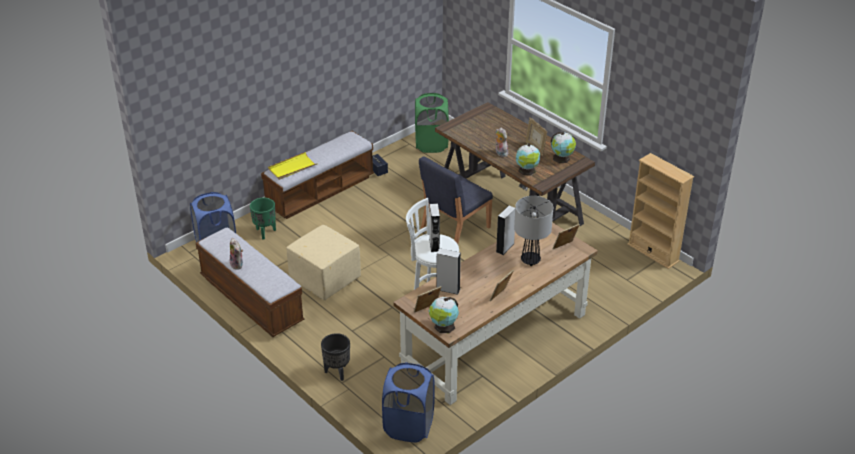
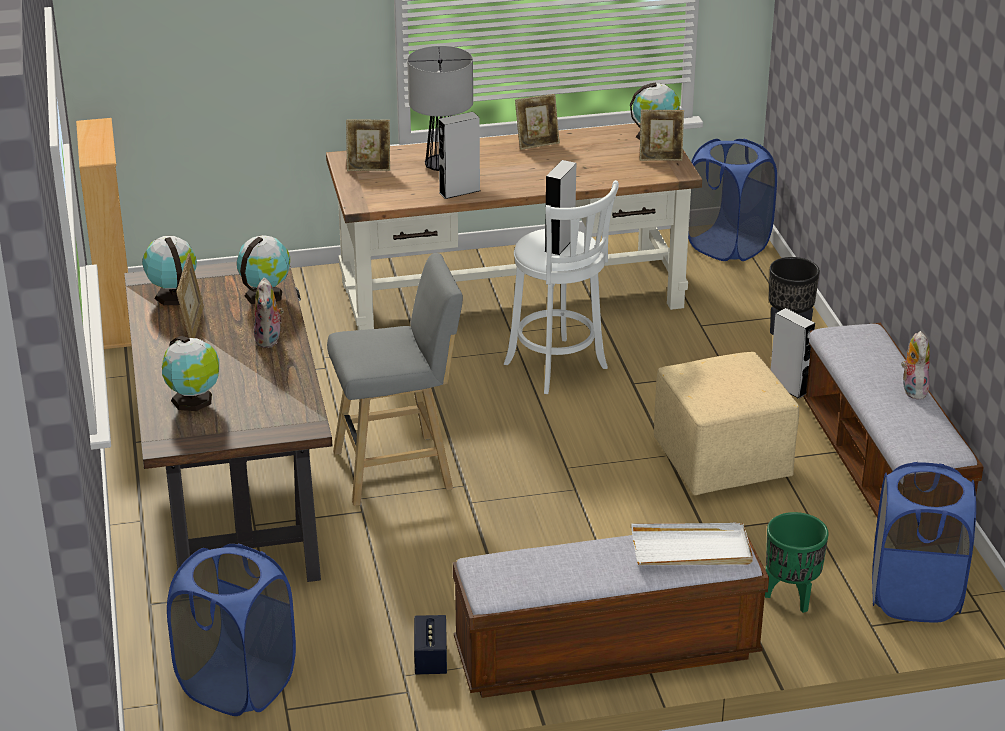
camera: 150 degrees left, 5 degrees down
(292, 168) = (691, 549): yellow tray -> white tray
(431, 144) = (237, 685): green laundry basket -> blue laundry basket
(448, 289) = (605, 170): grey speaker -> grey speaker (788, 387)
(454, 229) = (399, 470): blue chair -> grey stool
(497, 123) = (194, 400): none -> globe

